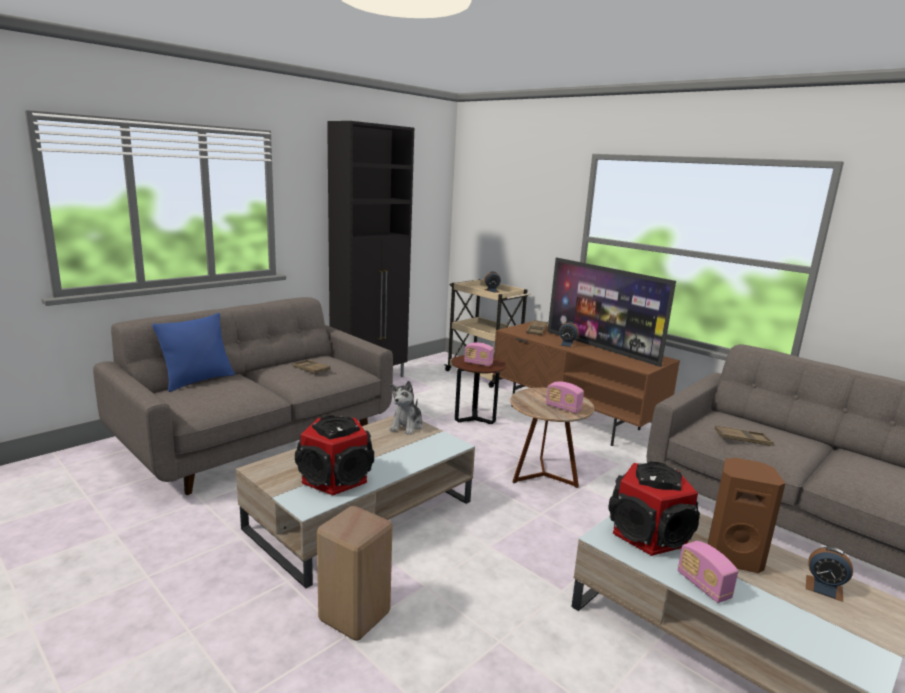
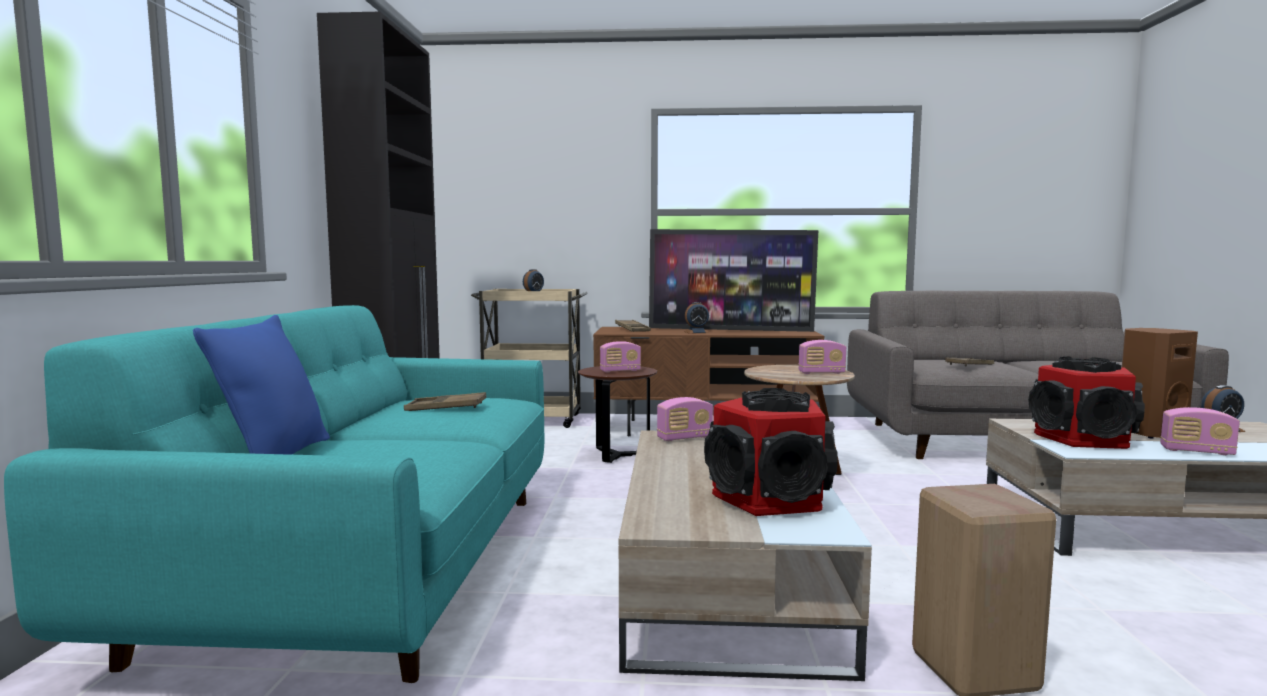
camera: 40 degrees left, 10 degrees down
(258, 439) = (373, 565): grey sofa -> turquoise sofa
(407, 426) = (684, 438): plush toy -> radio

